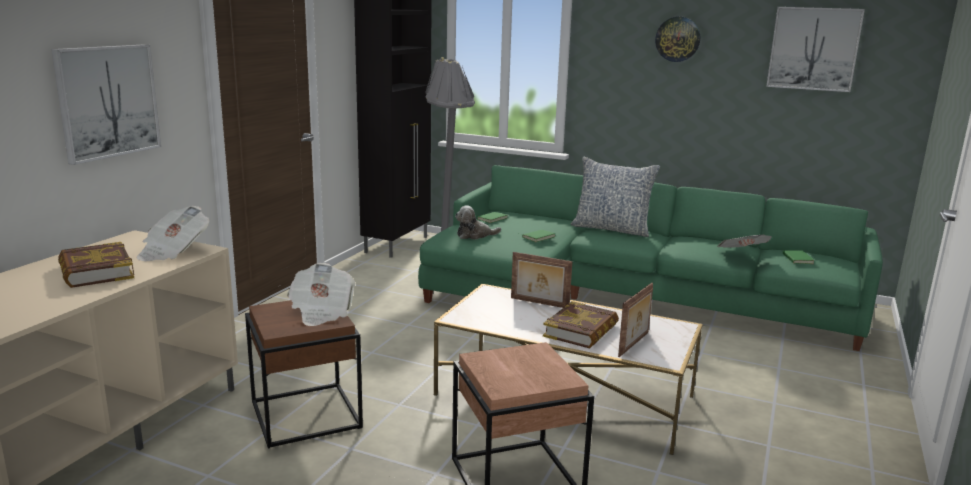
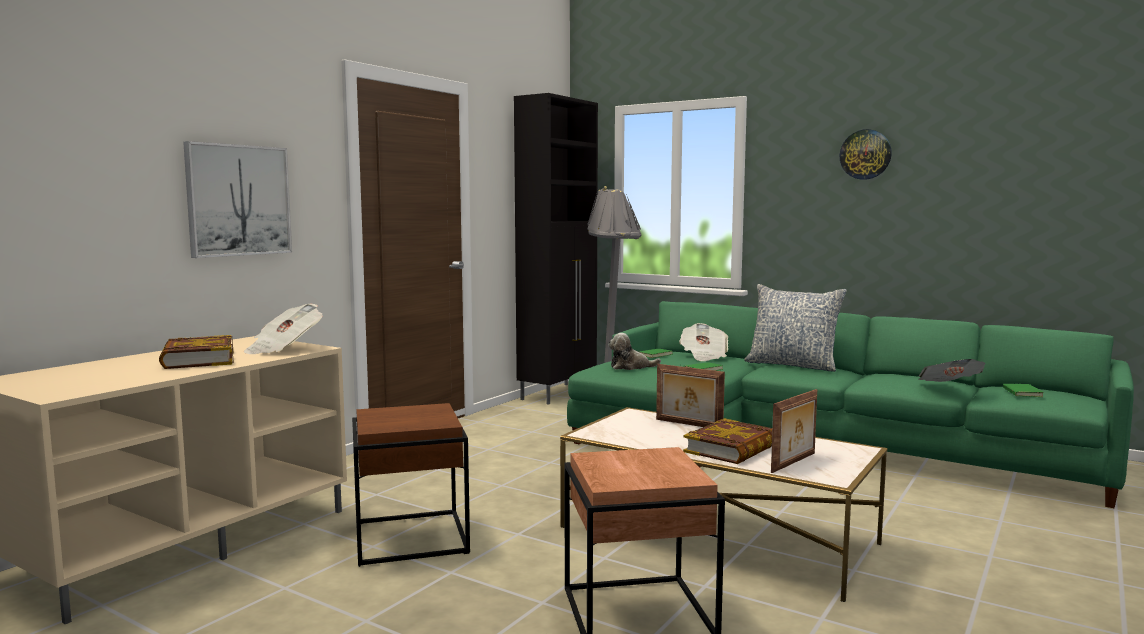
camera: 10 degrees right, 10 degrees down
(321, 312) = (431, 415): newspaper -> newspaper (704, 356)
(813, 49) = (1028, 153): picture -> none

